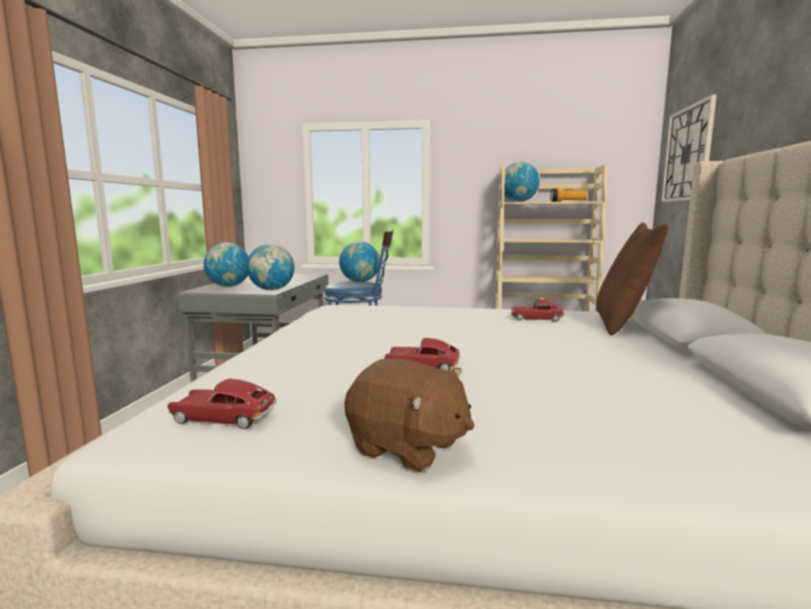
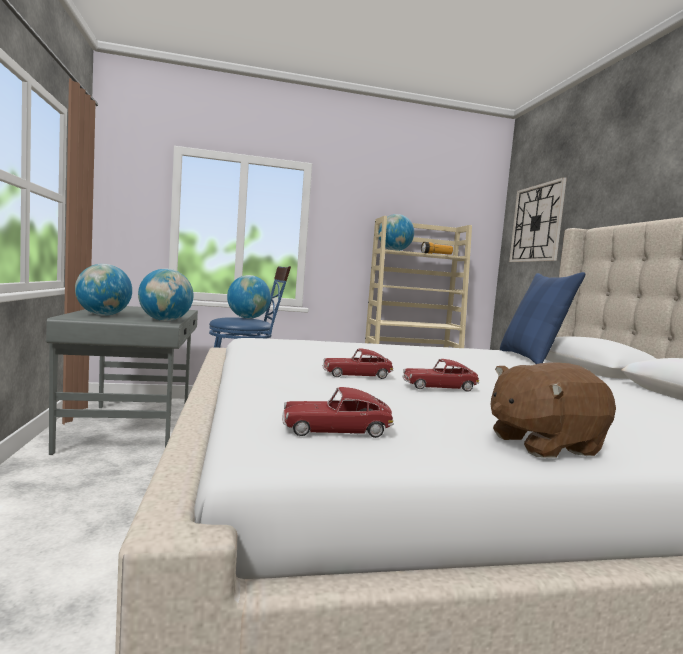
camera: 20 degrees left, 5 degrees down
(407, 447) = (543, 444): brown plush toy -> brown plush toy turned 150 degrees clockwise
(536, 319) = (461, 353): toy car -> toy car (356, 375)
(621, 324) = (531, 358): brown pillow -> blue pillow

